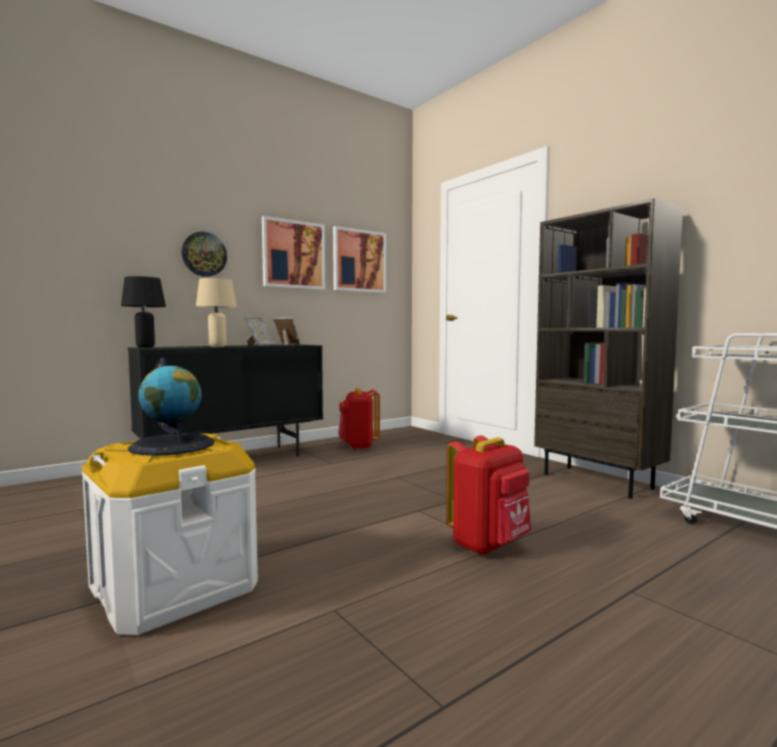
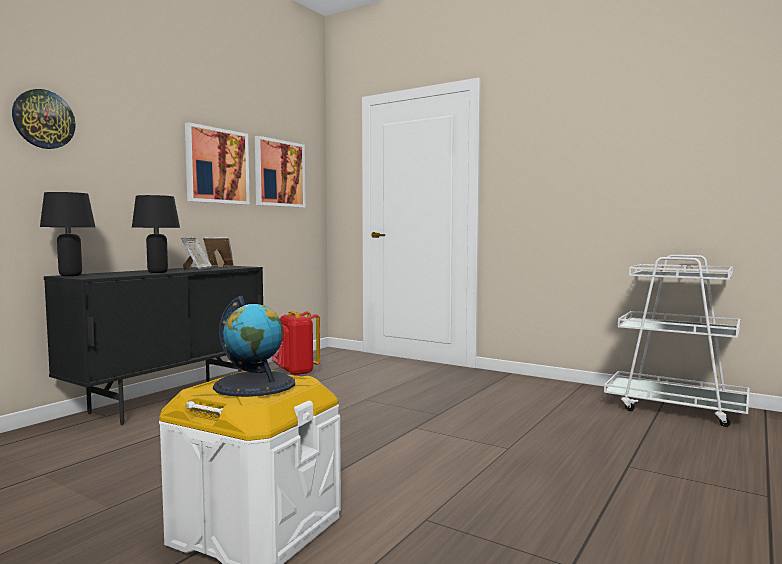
camera: 20 degrees left, 0 degrees up
(204, 254) = (125, 164): wall clock -> wall clock (43, 119)
(218, 346) = (158, 272): beige table lamp -> black table lamp
(489, 545) = (501, 448): red backpack -> none
(598, 481) = (540, 384): brown bookcase -> none

